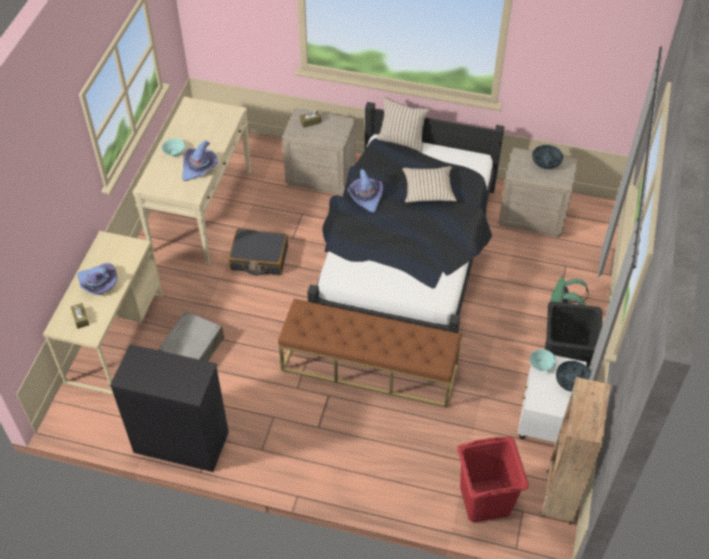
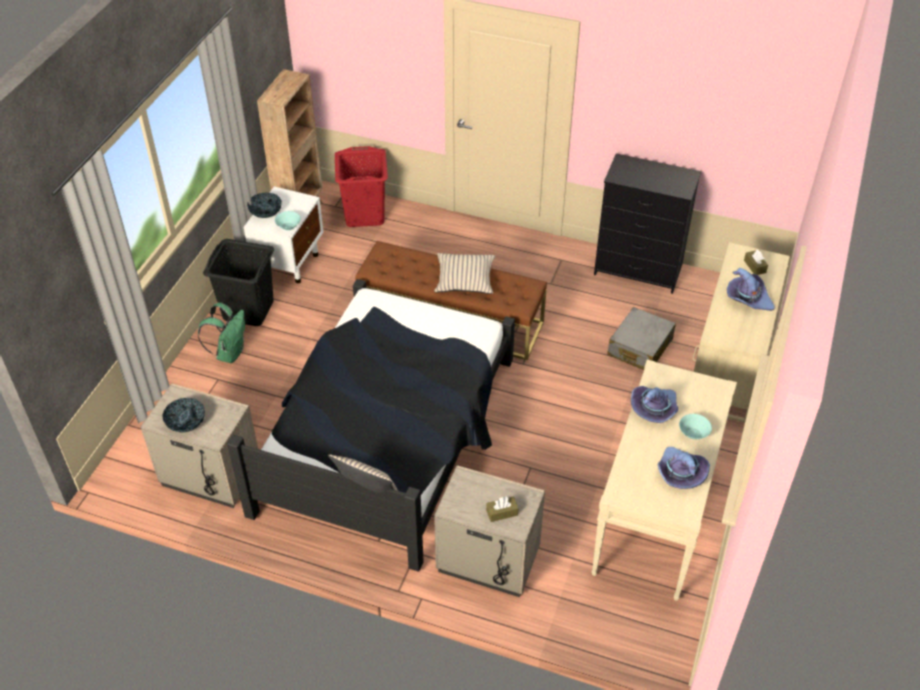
camera: 175 degrees left, 5 degrees down
(259, 258) = (572, 444): black suitcase -> none
(366, 196) = (434, 412): purple hat -> purple hat (679, 473)
(428, 189) = (351, 420): beige pillow -> beige pillow (464, 279)

